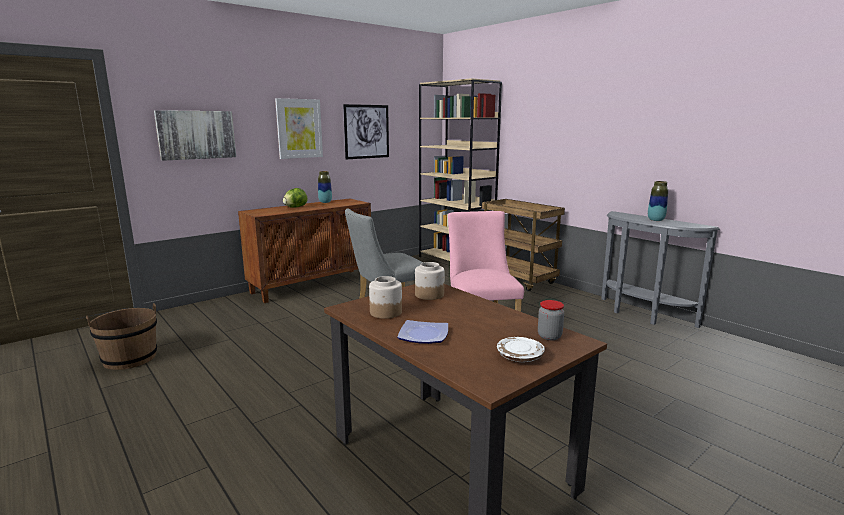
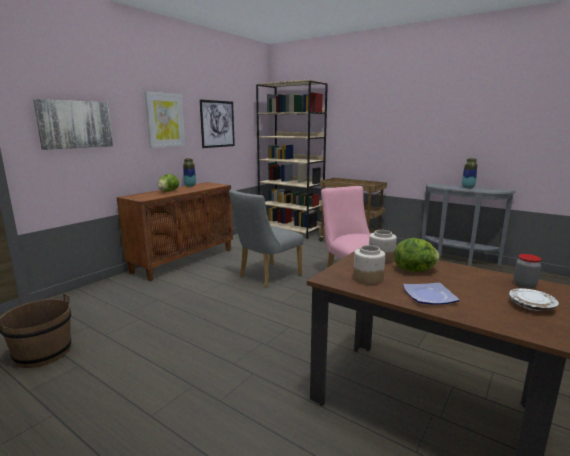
camera: 15 degrees left, 0 degrees up
(448, 310) = (415, 270): none -> lettuce

